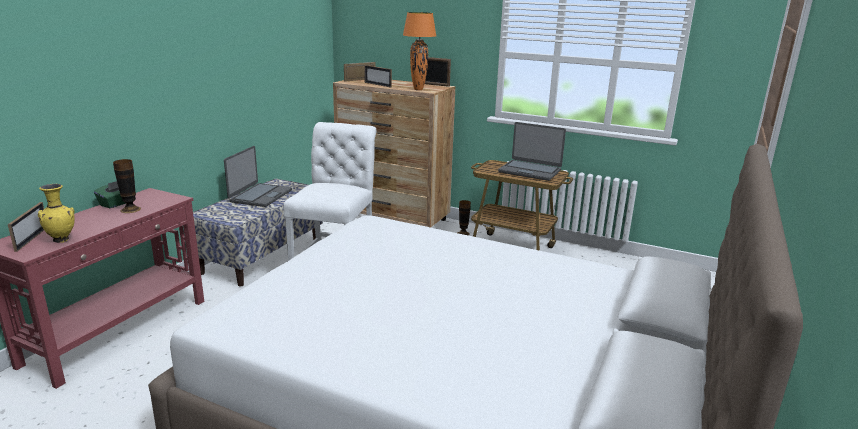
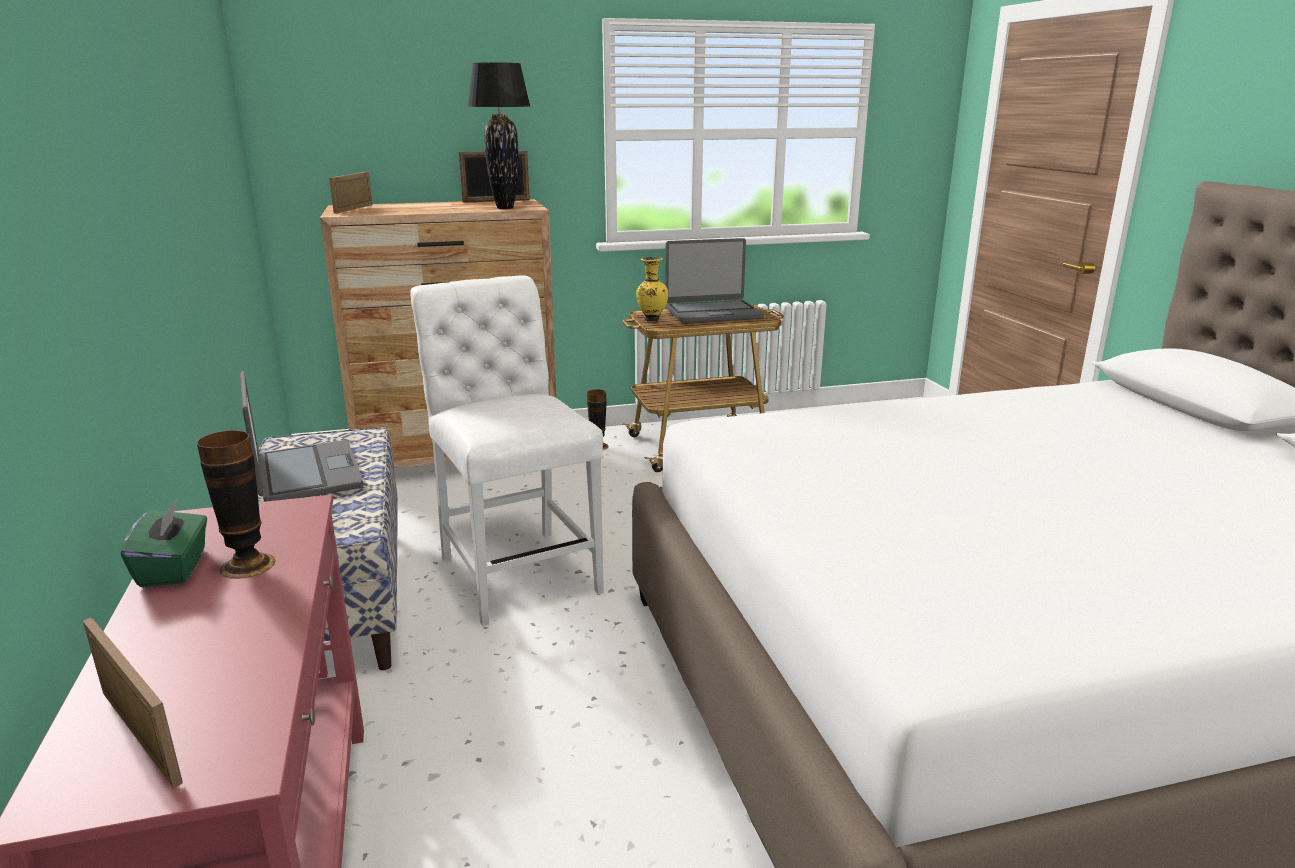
camera: 40 degrees left, 0 degrees up
(62, 240) = (245, 694): yellow vase -> yellow vase (651, 320)
(377, 84) = (415, 210): picture frame -> none
(418, 89) = (505, 208): orange table lamp -> black table lamp

